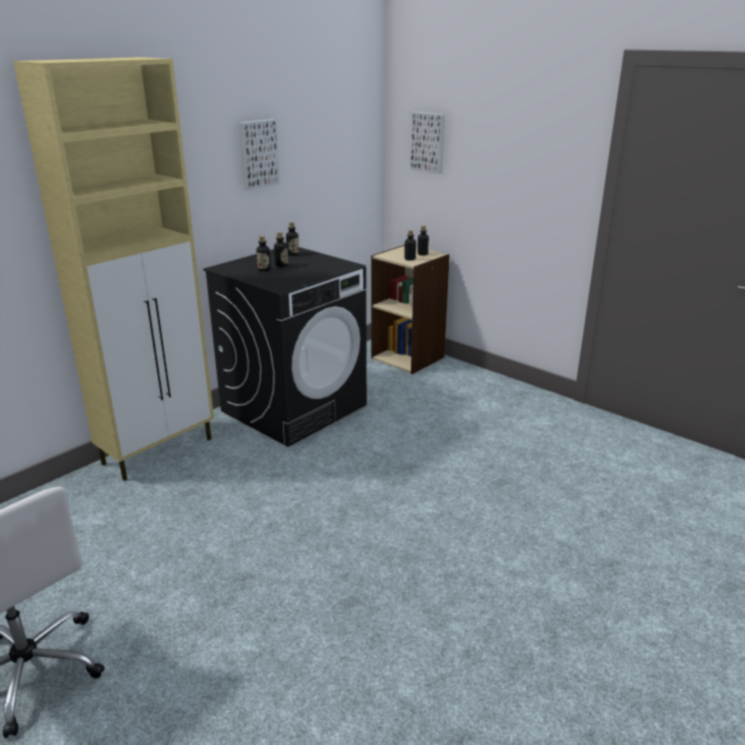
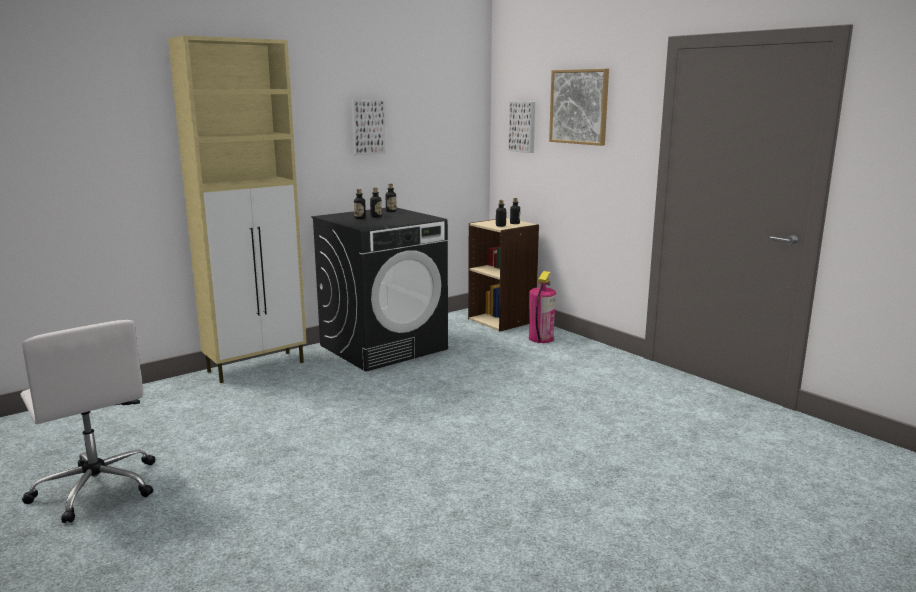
camera: 10 degrees right, 10 degrees down
(459, 381) = (541, 338): none -> fire extinguisher
(503, 124) = (579, 107): none -> picture

